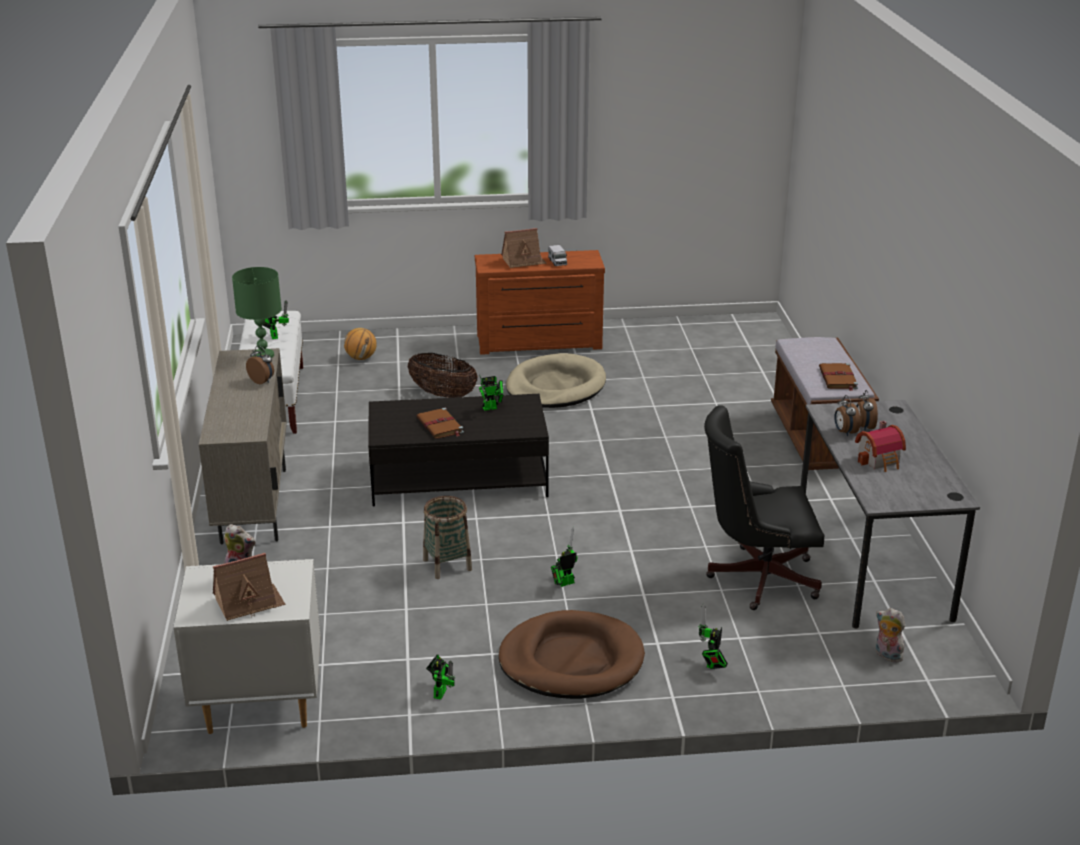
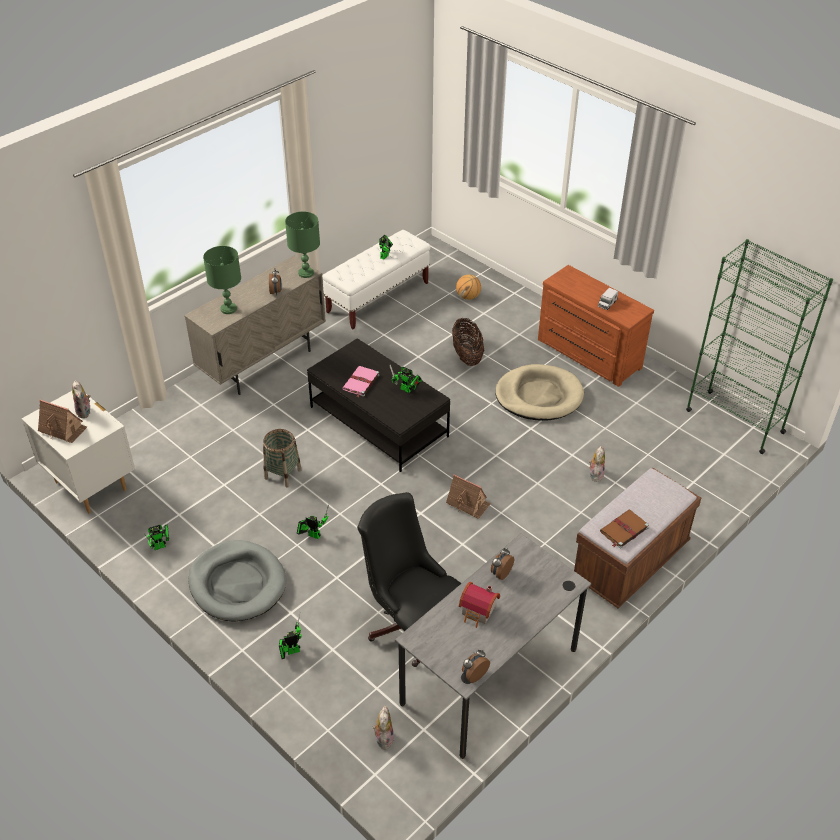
camera: 50 degrees right, 15 degrees up
(239, 416) = (228, 309): none -> green table lamp
(440, 426) = (360, 382): brown book -> pink book
(523, 261) = (587, 289): toy house -> toy house (468, 503)
(571, 661) = (237, 583): brown dog bed -> grey dog bed
(693, 406) = (595, 474): none -> plush toy
(718, 325) = (734, 421): none -> green bookcase
(864, 427) = (520, 580): alarm clock -> alarm clock (474, 674)

